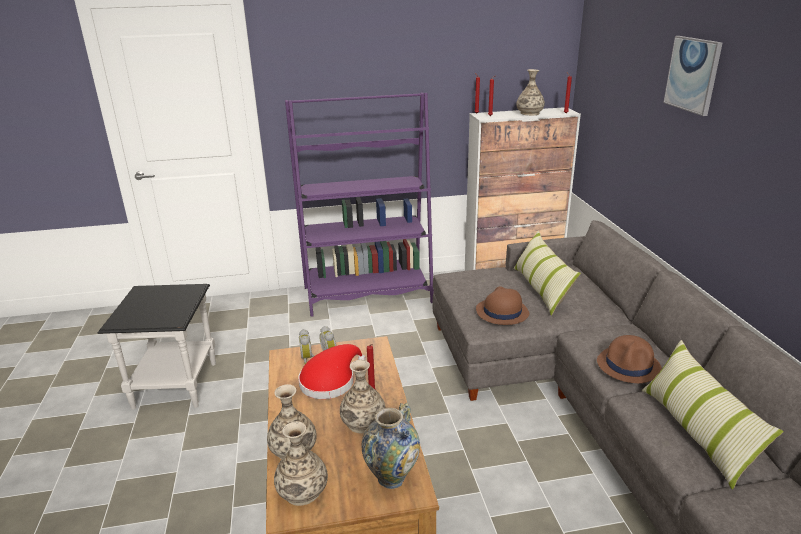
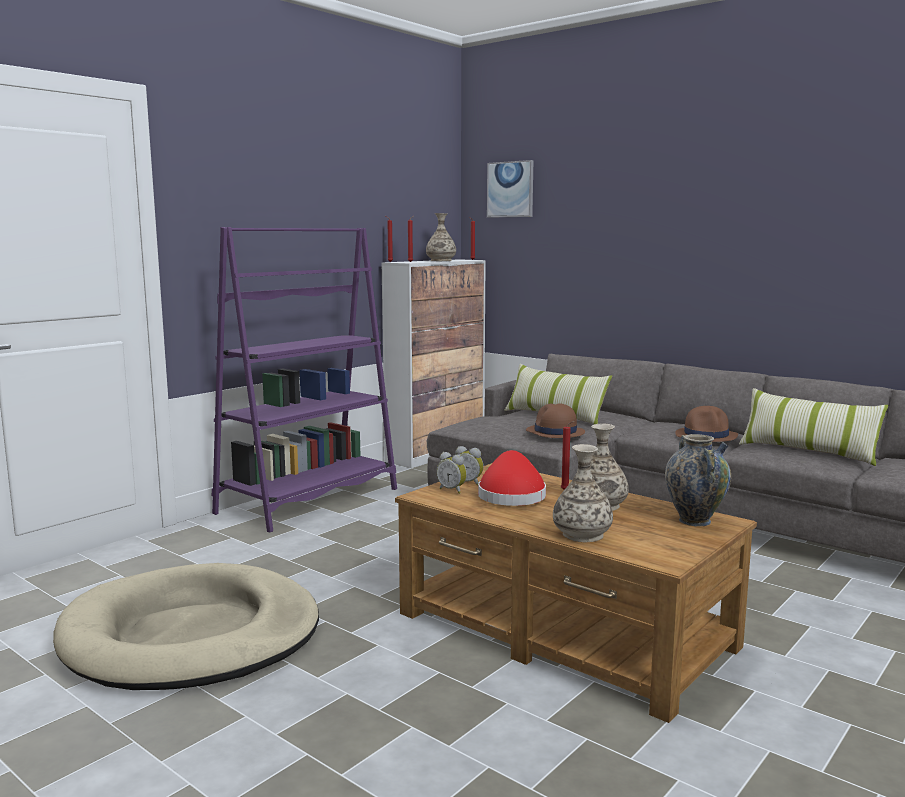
camera: 40 degrees left, 15 degrees down
(175, 386) = (192, 636): black side table -> beige dog bed
(302, 491) = (648, 549): vase -> none
(693, 74) = (639, 190): picture -> picture (510, 189)

